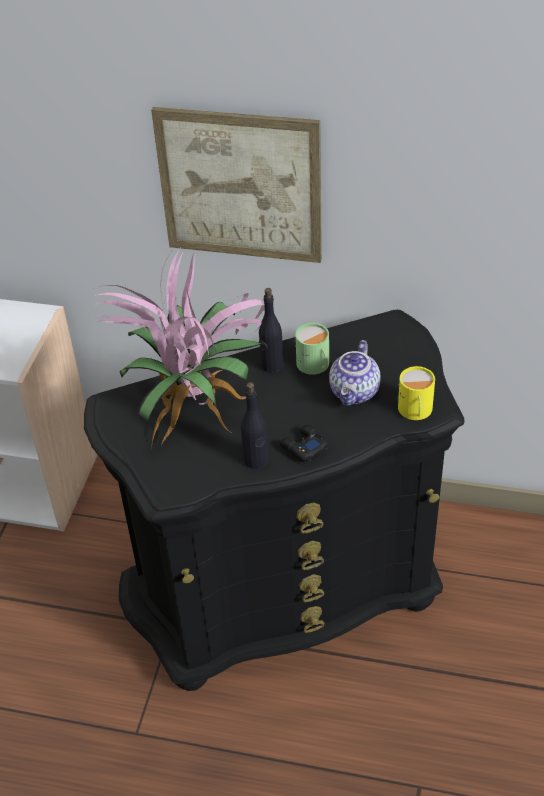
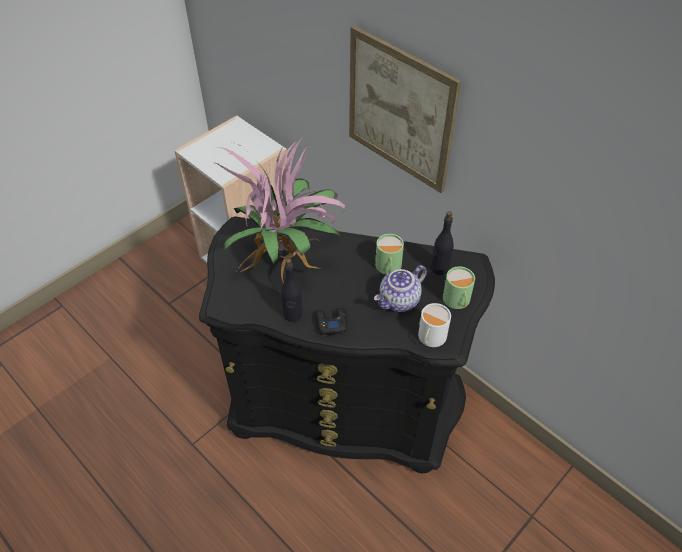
camera: 30 degrees right, 5 degrees up
(271, 365) = (359, 252): black bottle -> black bottle (439, 268)
(411, 364) = (457, 300): none -> green mug
(415, 410) = (430, 337): yellow mug -> white mug

